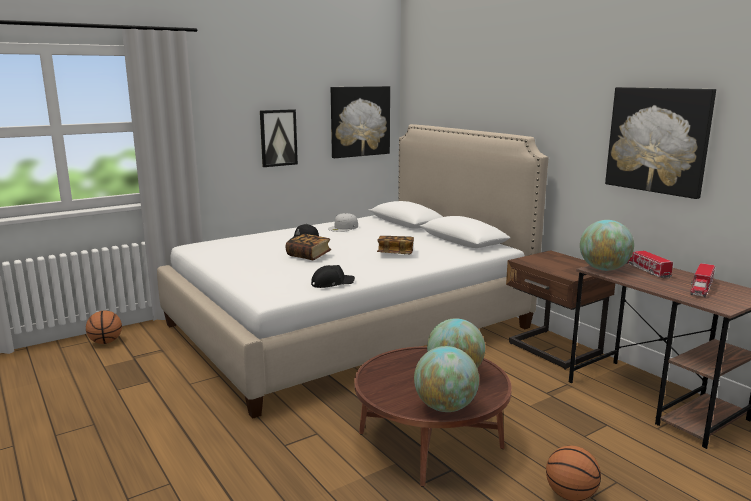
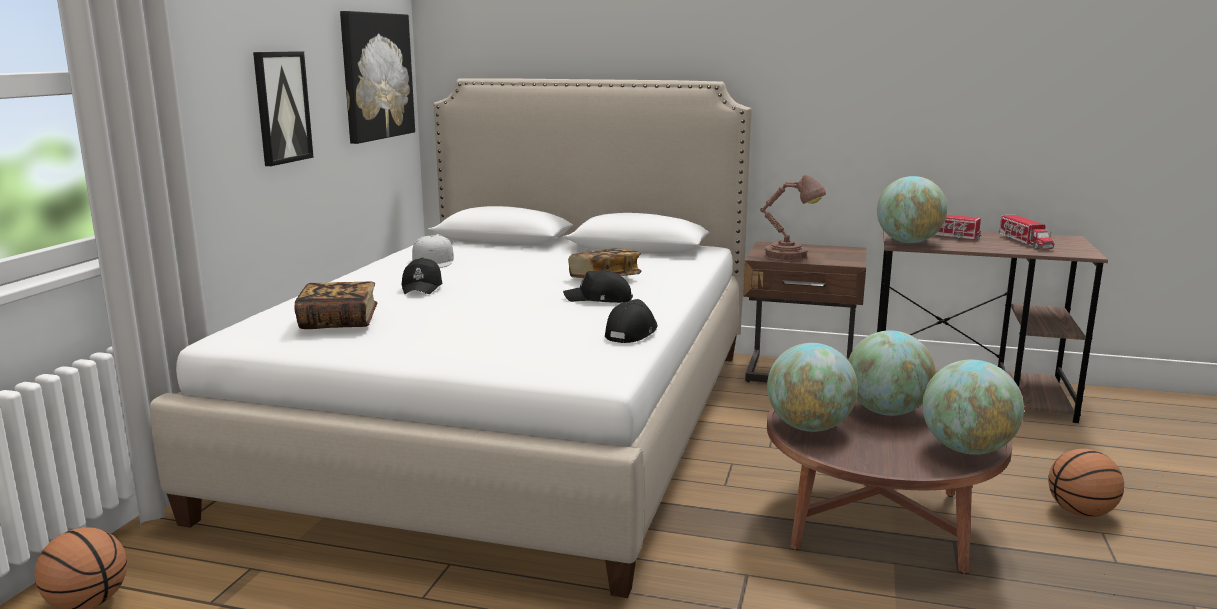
camera: 40 degrees left, 0 degrees up
(308, 255) = (493, 307): book -> book (338, 322)
(363, 263) = (599, 299): none -> black cap
(393, 365) = (809, 427): none -> globe
(542, 264) = (789, 256): none -> brown table lamp
(658, 140) = (916, 72): picture -> none

